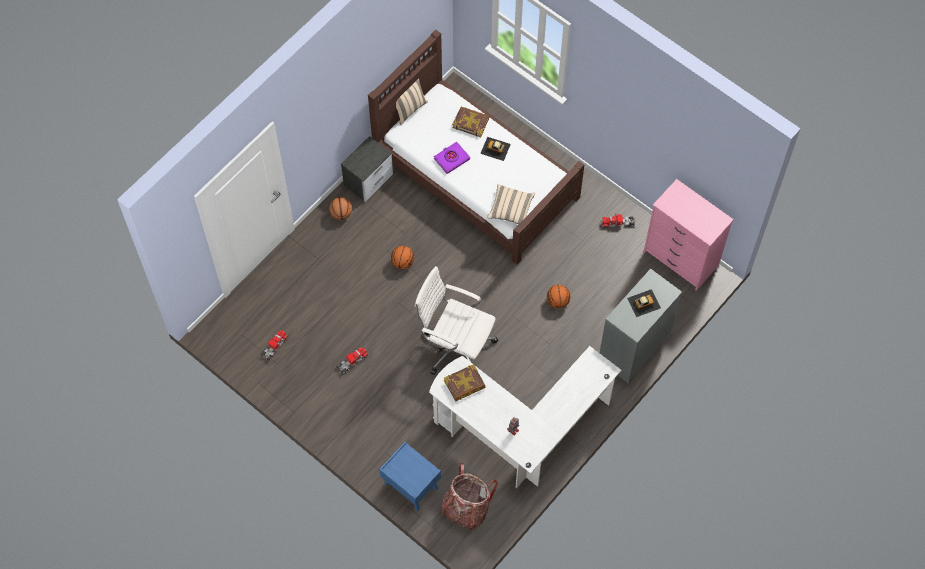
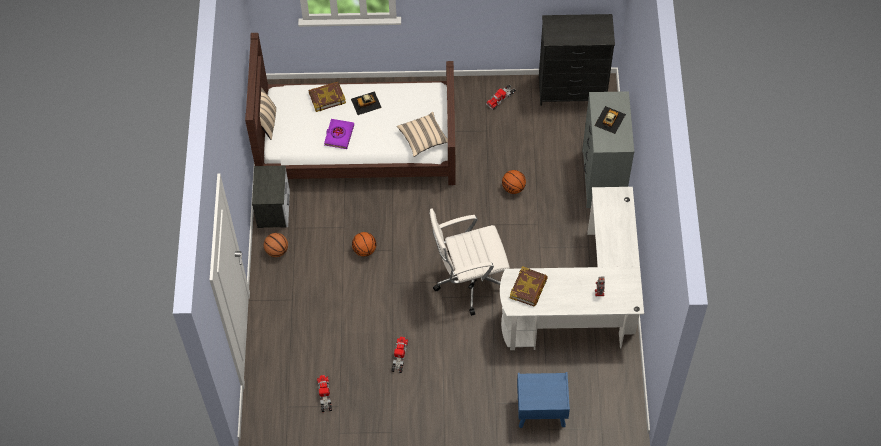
camera: 40 degrees left, 5 degrees down
(466, 508) = (599, 393): backpack -> none
(680, 259) = (572, 90): pink dresser -> black dresser

